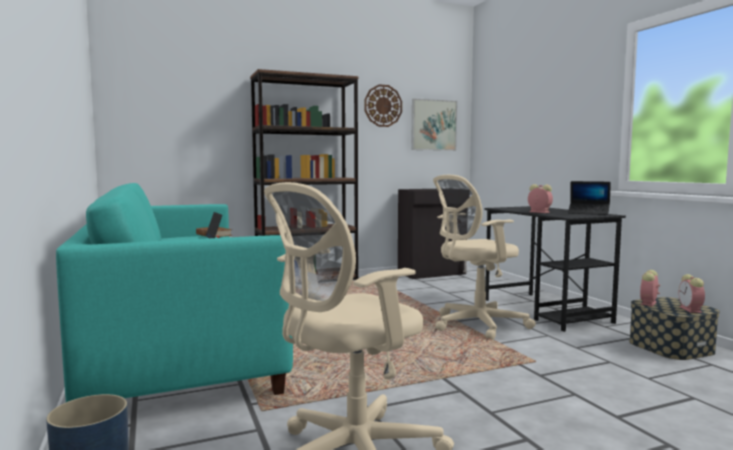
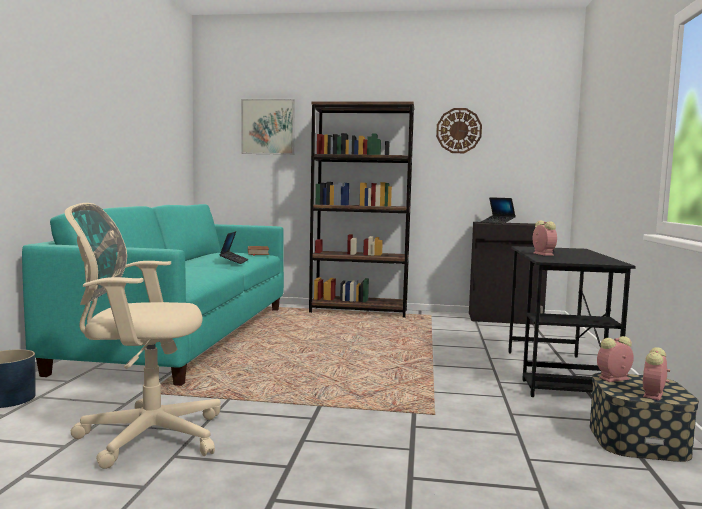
camera: 30 degrees right, 0 degrees up
(433, 125) = (522, 150): picture -> picture (268, 127)
(475, 325) = (444, 372): beige office chair -> none
(588, 213) = (599, 259): laptop -> laptop (497, 223)

